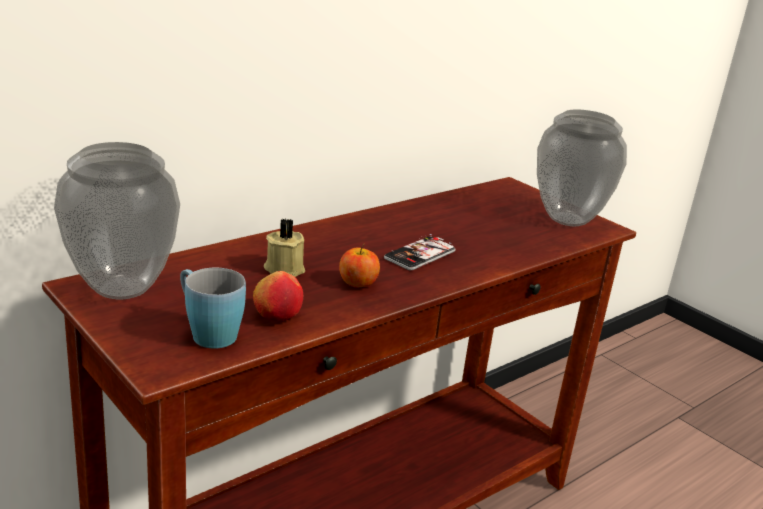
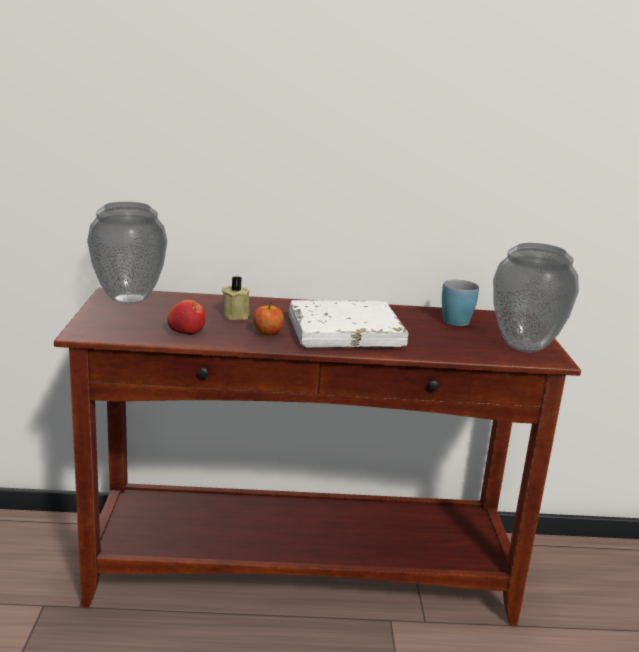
camera: 40 degrees right, 5 degrees down
(207, 332) = (134, 327): blue mug -> blue mug (453, 319)
(420, 255) = (345, 332): phone -> white book

